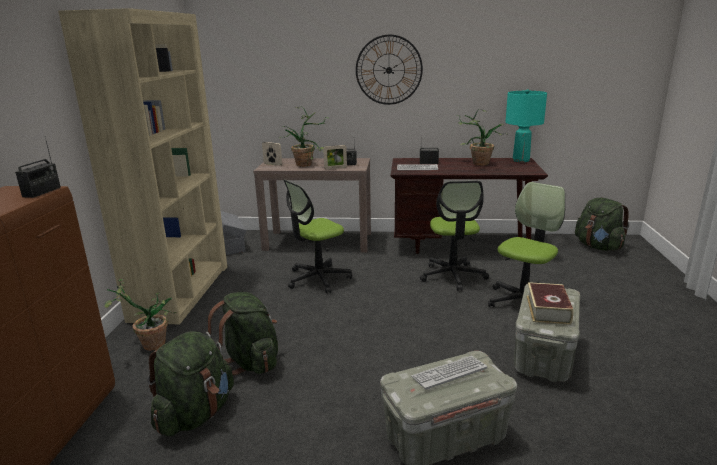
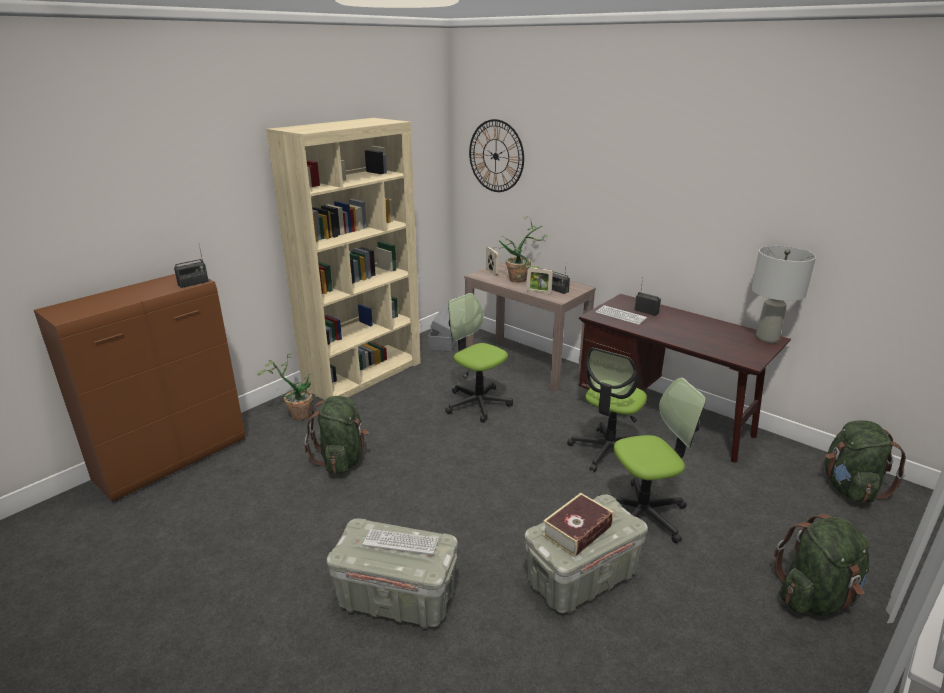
camera: 35 degrees right, 5 degrees up
(196, 414) = (267, 484): green backpack -> green backpack (815, 597)
(318, 279) = (477, 403): office chair -> office chair turned 45 degrees clockwise
(388, 70) = (629, 191): wall clock -> wall clock (496, 156)
(476, 163) = (699, 328): potted plant -> none
(520, 160) = (767, 339): turquoise table lamp -> grey table lamp

